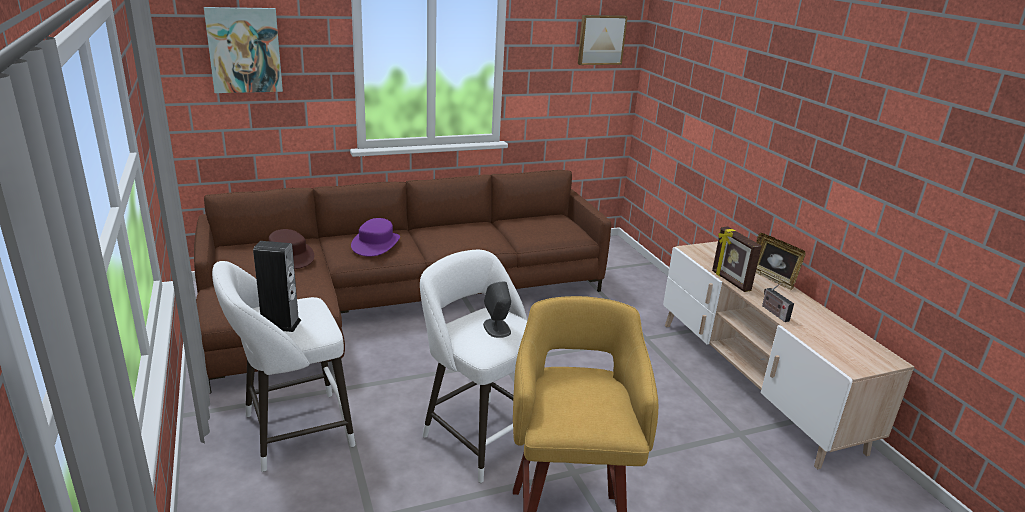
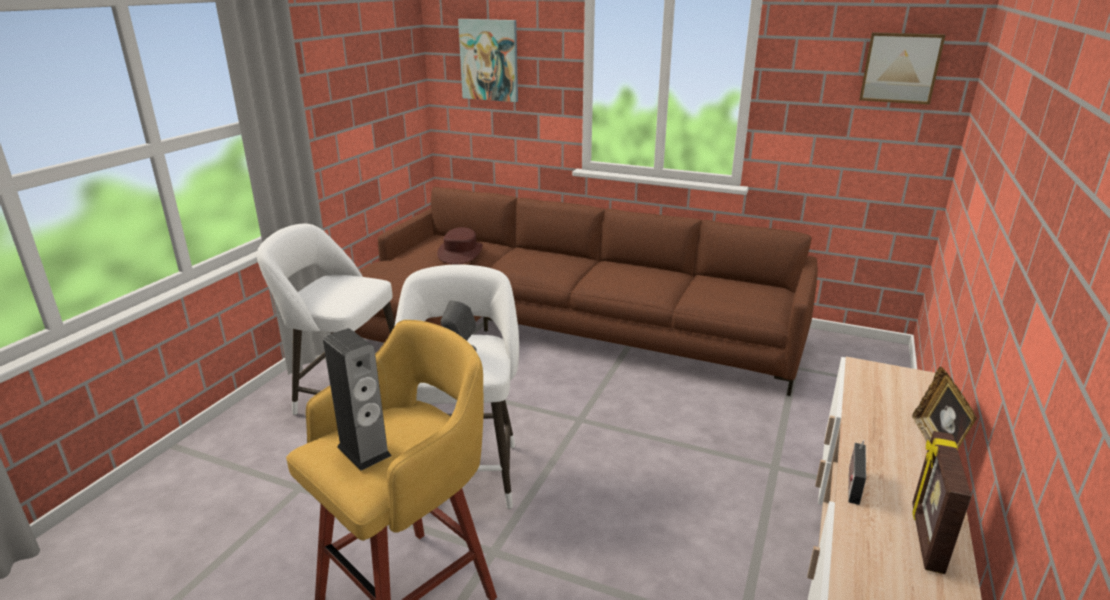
camera: 45 degrees right, 0 degrees up
(280, 324) = (324, 290): speaker -> speaker (364, 451)
(376, 244) = (541, 262): purple hat -> none
(730, 281) = (854, 421): picture frame -> picture frame (925, 537)

